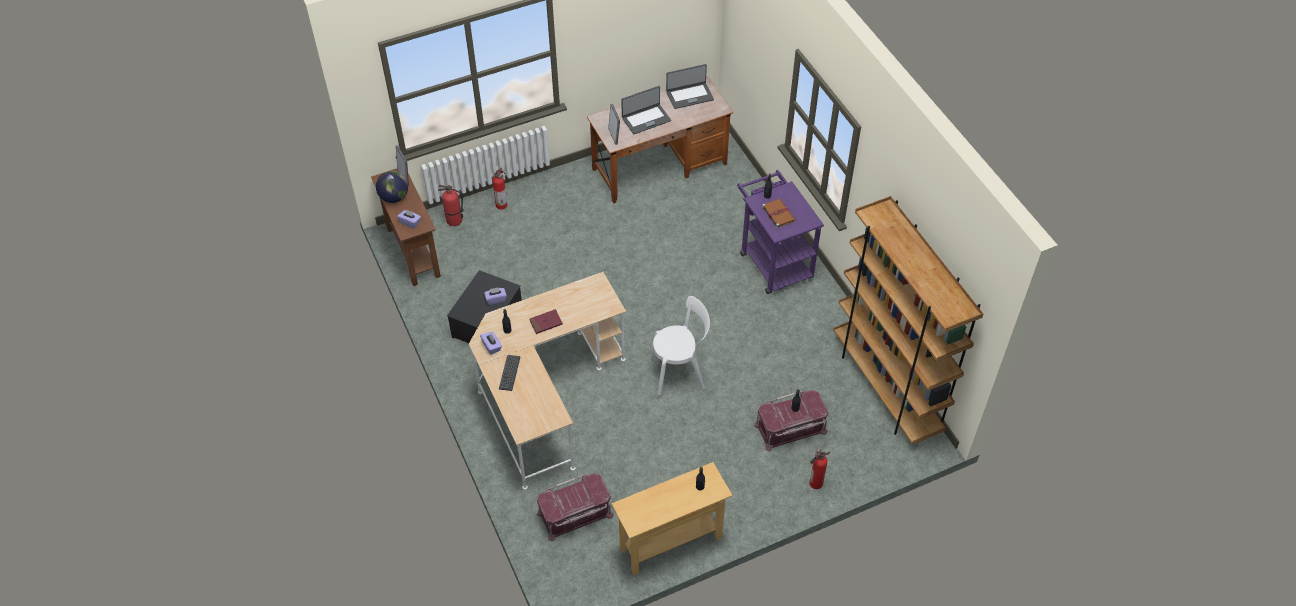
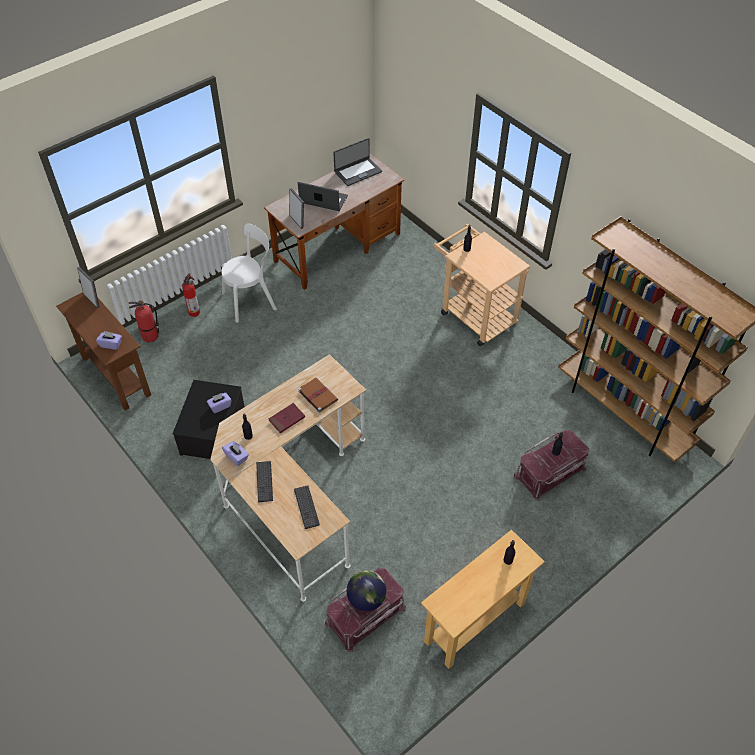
camera: 15 degrees left, 0 degrees up
(394, 197) = (87, 322): globe -> globe (366, 599)
(539, 402) = (306, 507): none -> keyboard
(646, 119) = (323, 200): laptop -> laptop turned 120 degrees counterclockwise
(680, 371) = (423, 439): white chair -> white chair (252, 300)
(772, 261) = (473, 314): purple cart -> beige cart
(778, 213) = (483, 264): brown book -> brown book (317, 395)
(815, 483) = (594, 523): fire extinguisher -> none

